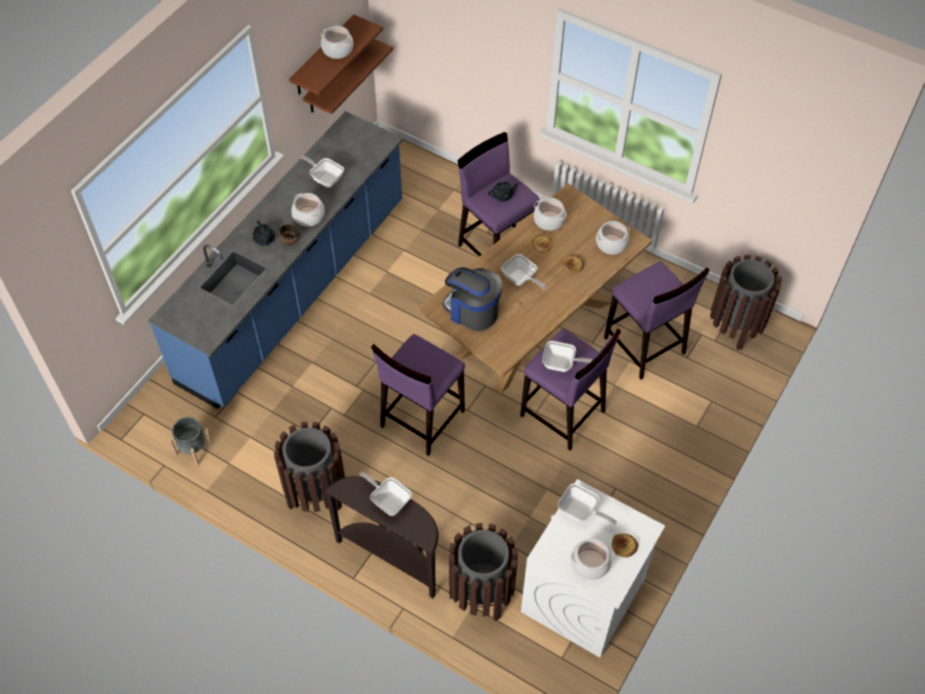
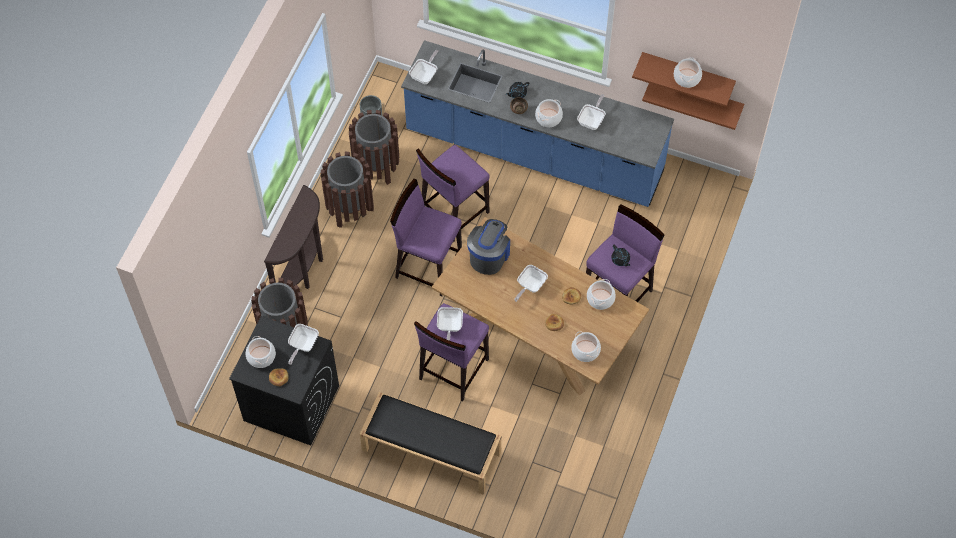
camera: 80 degrees right, 5 degrees up
(388, 500) = (301, 226): frying pan -> frying pan (425, 75)
(582, 597) = (290, 403): white washing machine -> black washing machine
(644, 346) = (537, 426): purple stool -> purple stool (453, 213)
(664, 453) = (430, 451): none -> black bench
(735, 326) = (576, 501): brown trash can -> brown trash can (376, 167)

